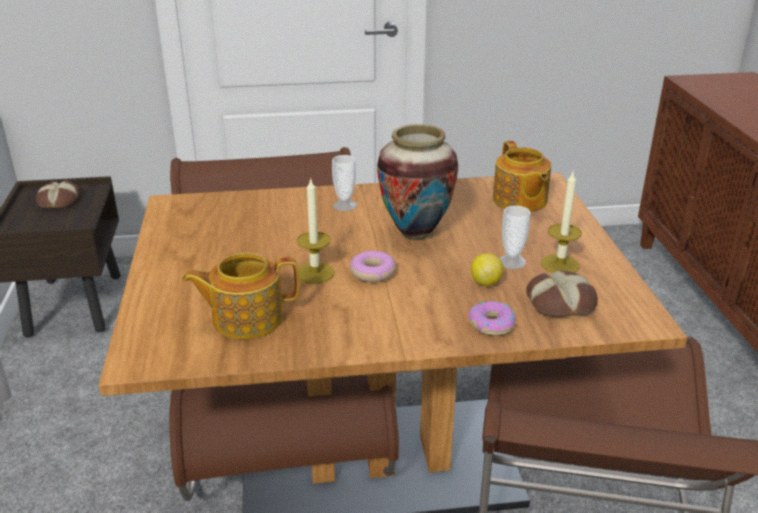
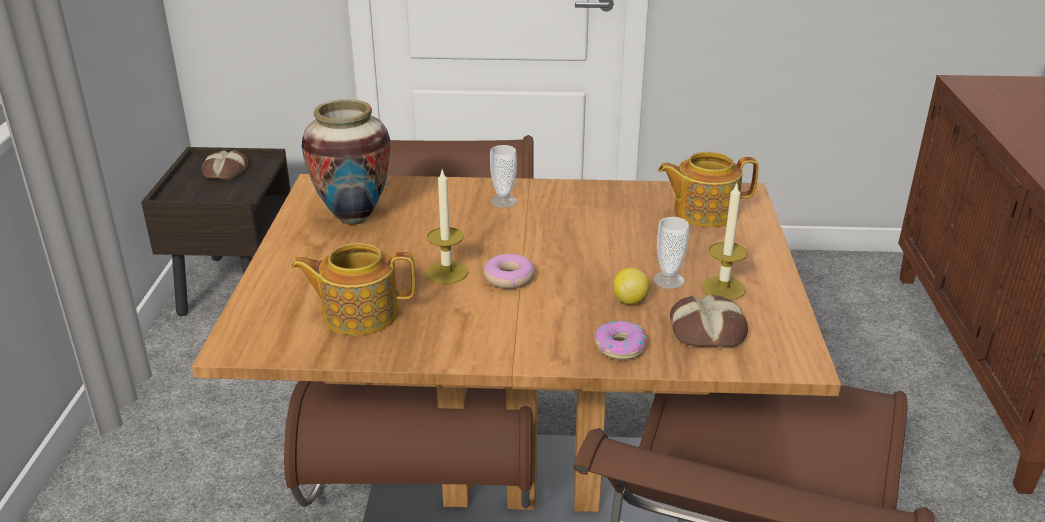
camera: 10 degrees right, 0 degrees up
(415, 234) = (570, 240): vase -> vase (353, 218)
(519, 201) = (703, 212): teapot -> teapot turned 90 degrees clockwise

